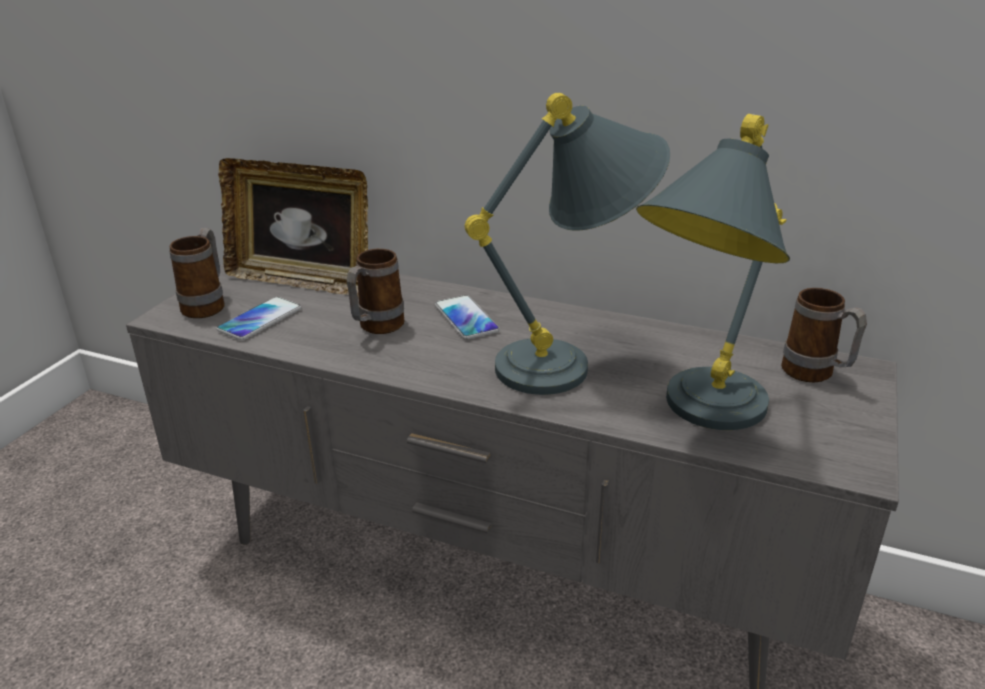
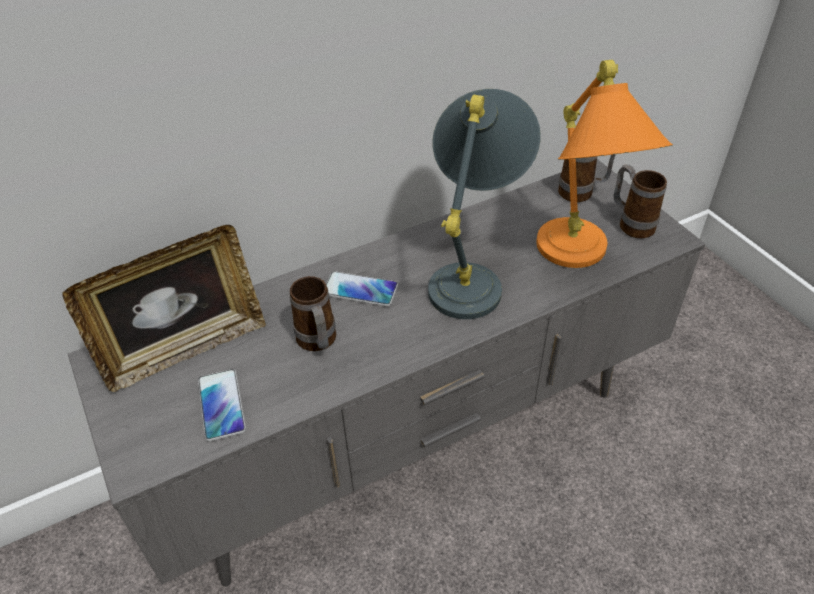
camera: 50 degrees left, 15 degrees up
(208, 304) = (149, 429): mug -> mug (631, 223)
(697, 418) = (579, 262): grey table lamp -> orange table lamp

